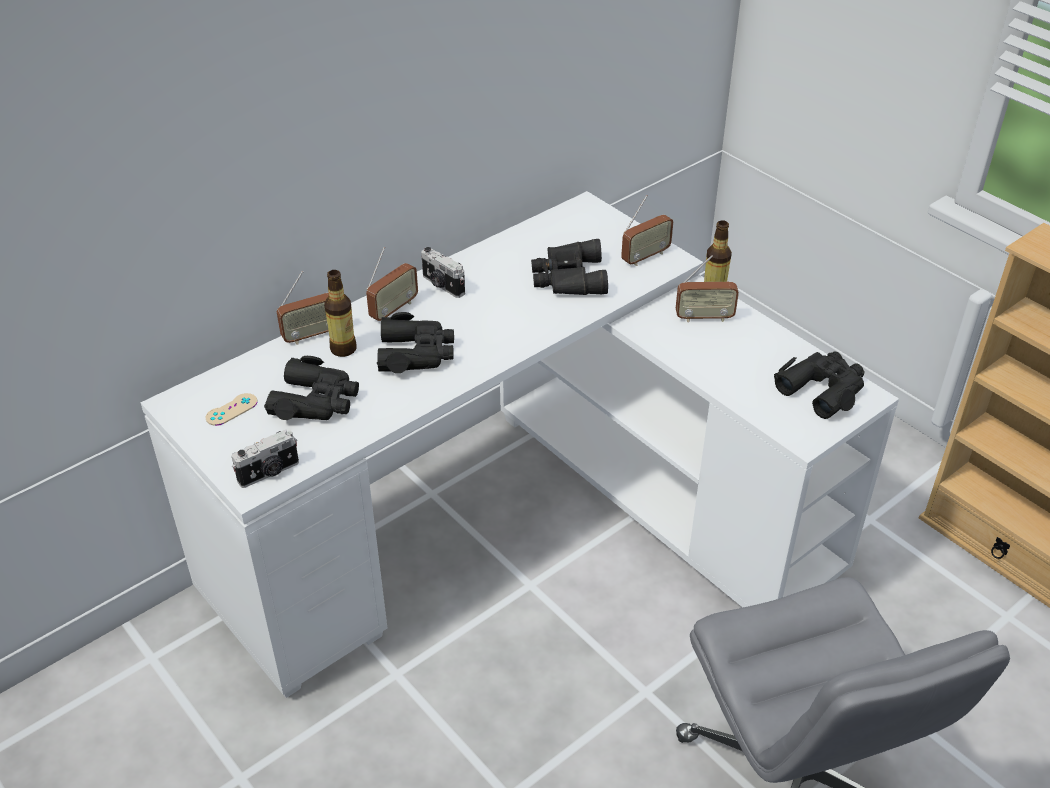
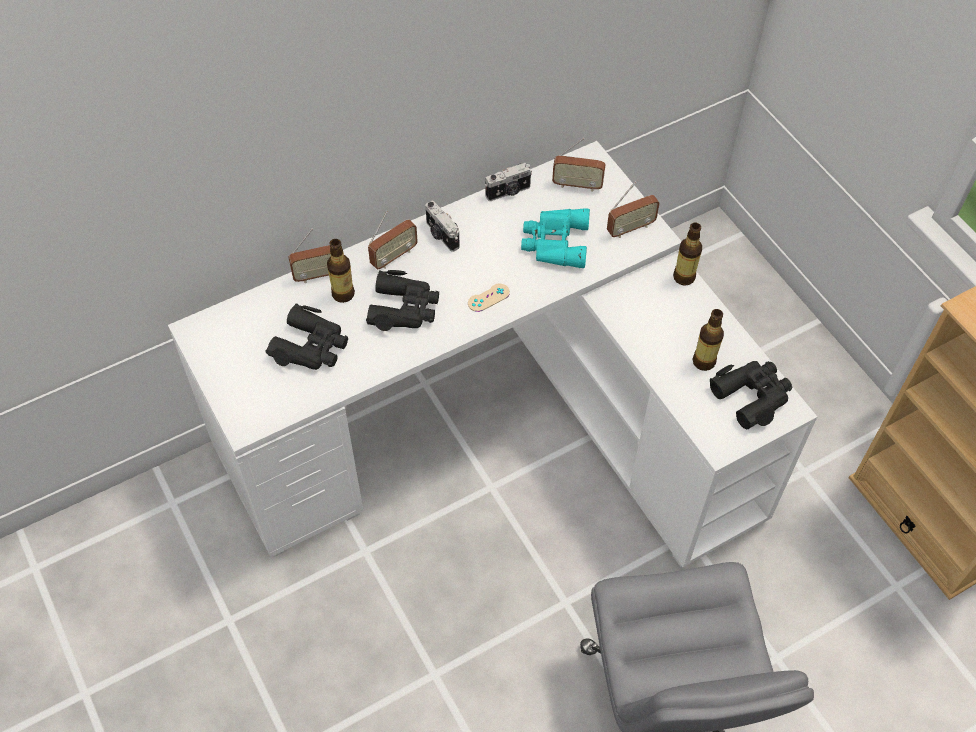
camera: 10 degrees right, 15 degrees up
(231, 410) = (240, 344): beige game controller -> beige game controller (488, 298)
(269, 473) = (262, 414): camera -> camera (508, 192)
(567, 278) = (554, 242): black binoculars -> turquoise binoculars
(704, 317) = (669, 300): radio -> radio (577, 185)
(759, 365) = (703, 361): none -> bottle

